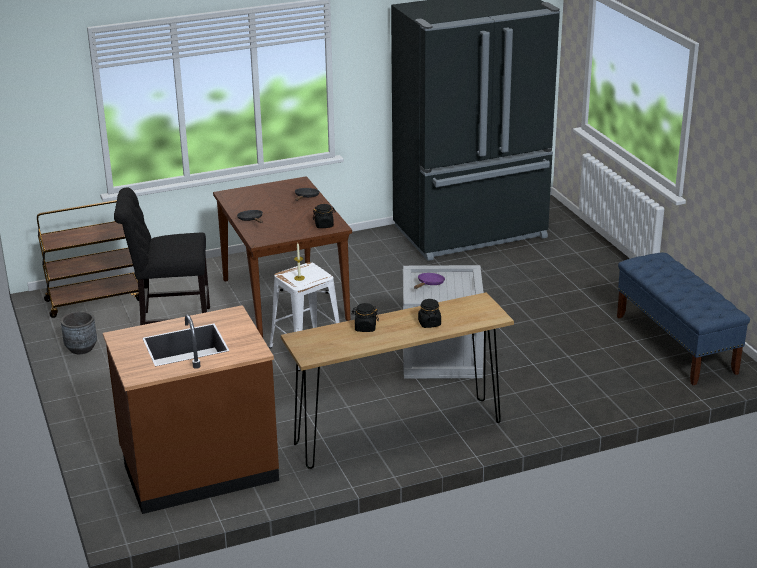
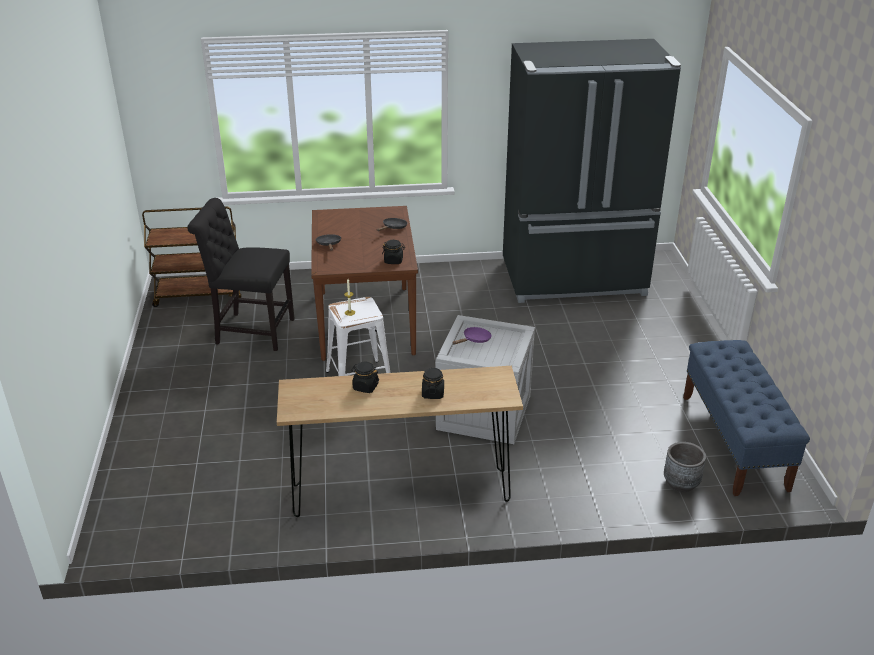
camera: 15 degrees right, 5 degrees up
(81, 348) = (161, 342): grey planter -> grey planter (681, 483)
(198, 468) = (194, 493): brown counter -> none

